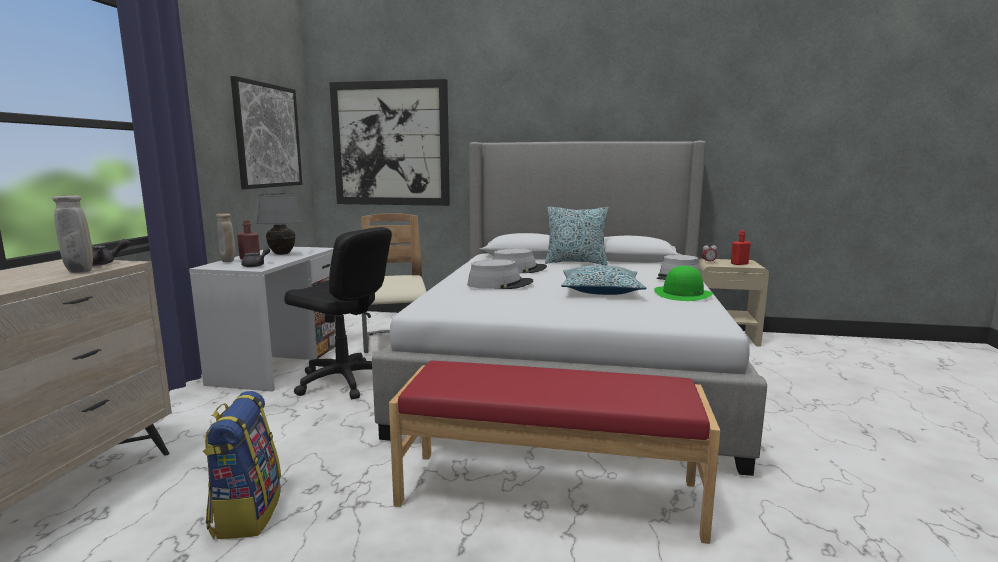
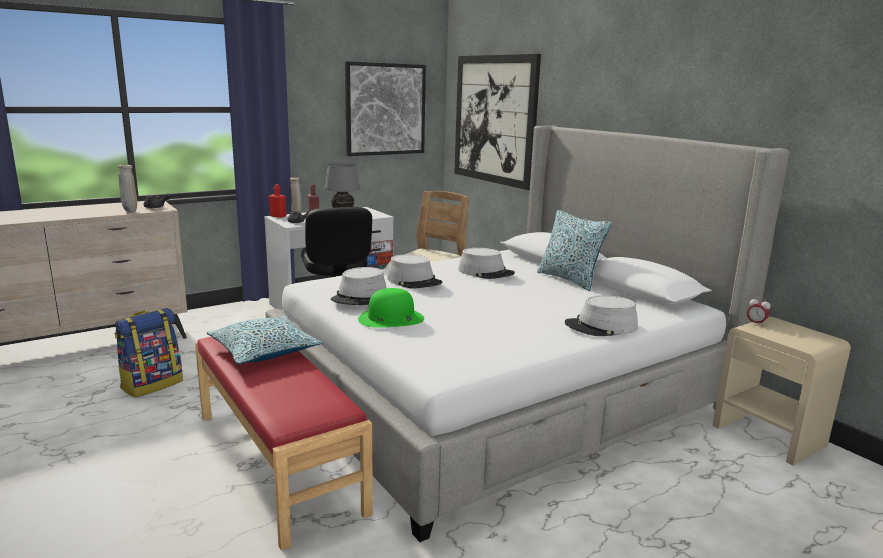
camera: 45 degrees right, 5 degrees up
(505, 302) = (360, 297): none -> grey hat
(601, 291) = (474, 313): pillow -> pillow (264, 351)
(683, 294) = (532, 341): green hat -> green hat (391, 318)
(739, 264) = (794, 338): red bottle -> red bottle (278, 216)

